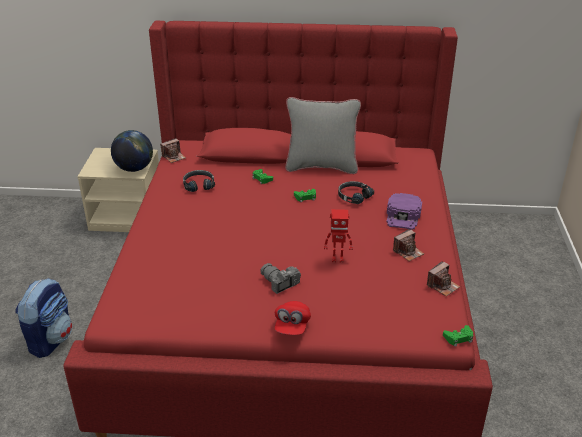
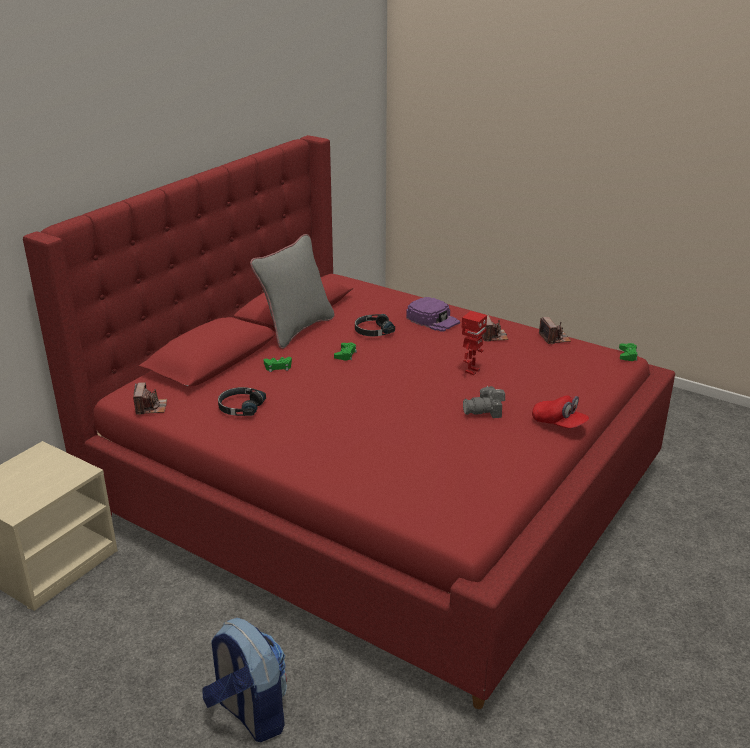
camera: 60 degrees left, 5 degrees down
(134, 169) = (66, 471): globe -> none

